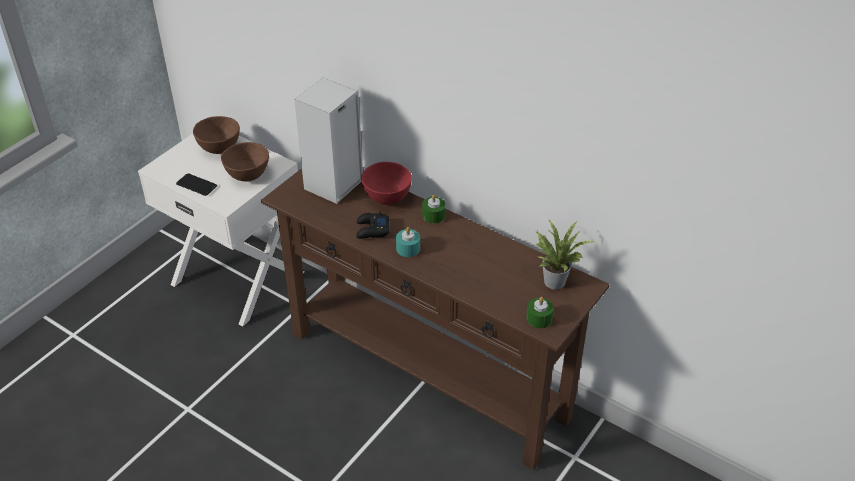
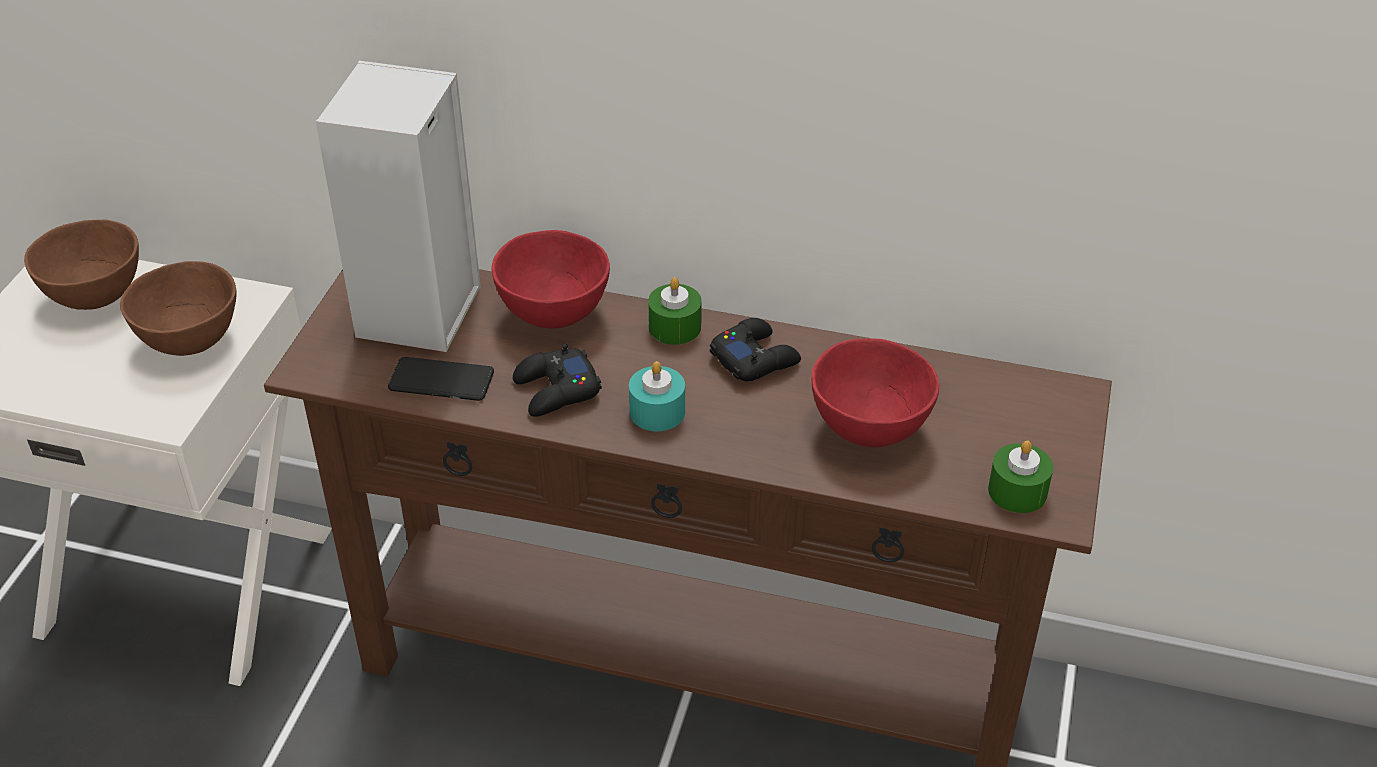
camera: 20 degrees left, 0 degrees up
(196, 185) = (75, 390): phone -> phone (441, 380)
(460, 236) = (754, 358): none -> black game controller
(491, 276) = (868, 427): none -> red bowl
(554, 279) = (999, 400): potted plant -> none

